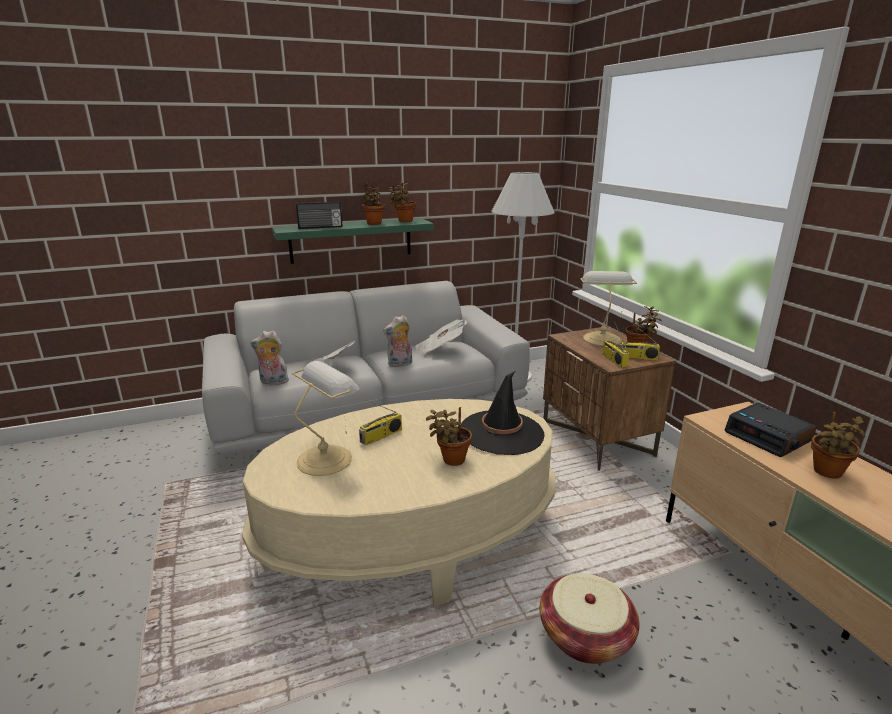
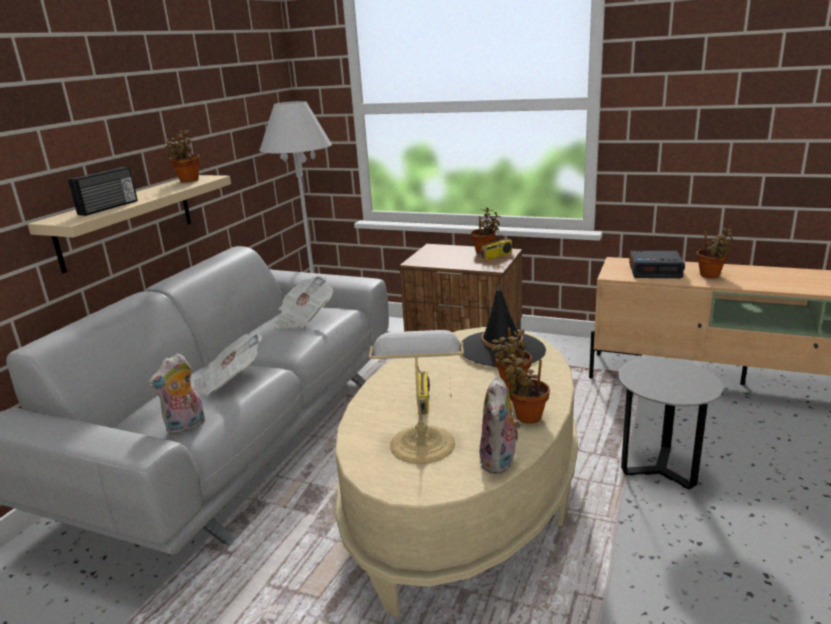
camera: 45 degrees left, 0 degrees up
(351, 240) = (127, 221): green shelf -> beige shelf
(374, 223) = (160, 190): potted plant -> potted plant (525, 416)
(400, 364) = (292, 347): plush toy -> plush toy (500, 462)
(585, 636) = (660, 470): basket -> grey side table
(601, 338) = (444, 253): table lamp -> none
(613, 360) = (486, 263): radio -> none

